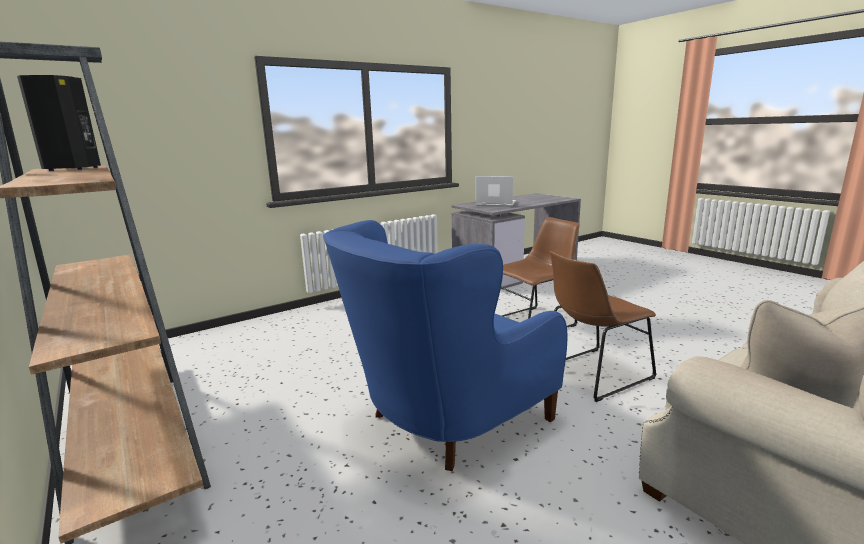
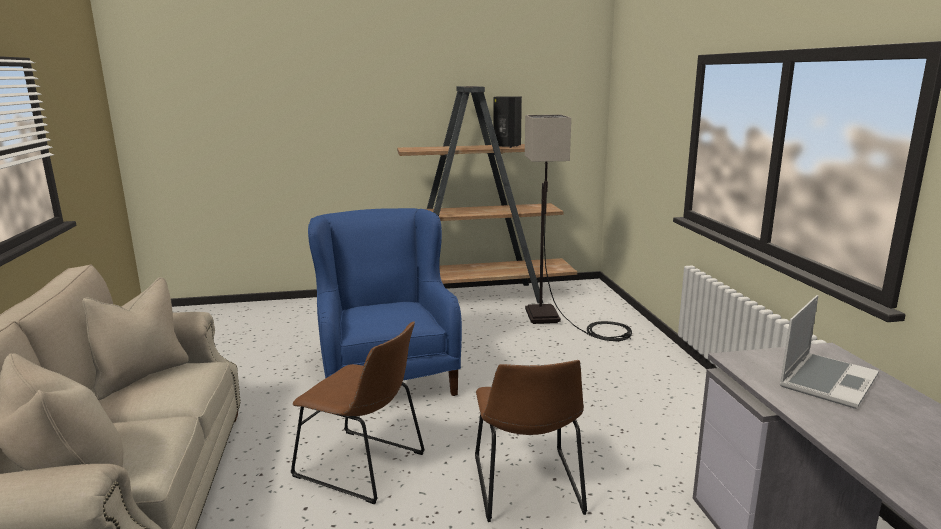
camera: 115 degrees right, 0 degrees up
(253, 349) = (577, 325): none -> floor lamp
(592, 374) = (364, 466): brown chair -> brown chair turned 120 degrees clockwise

